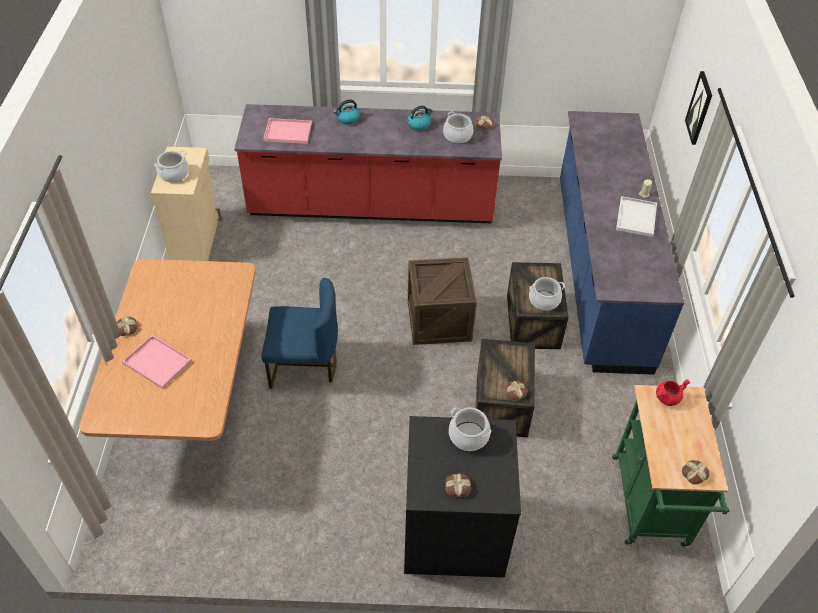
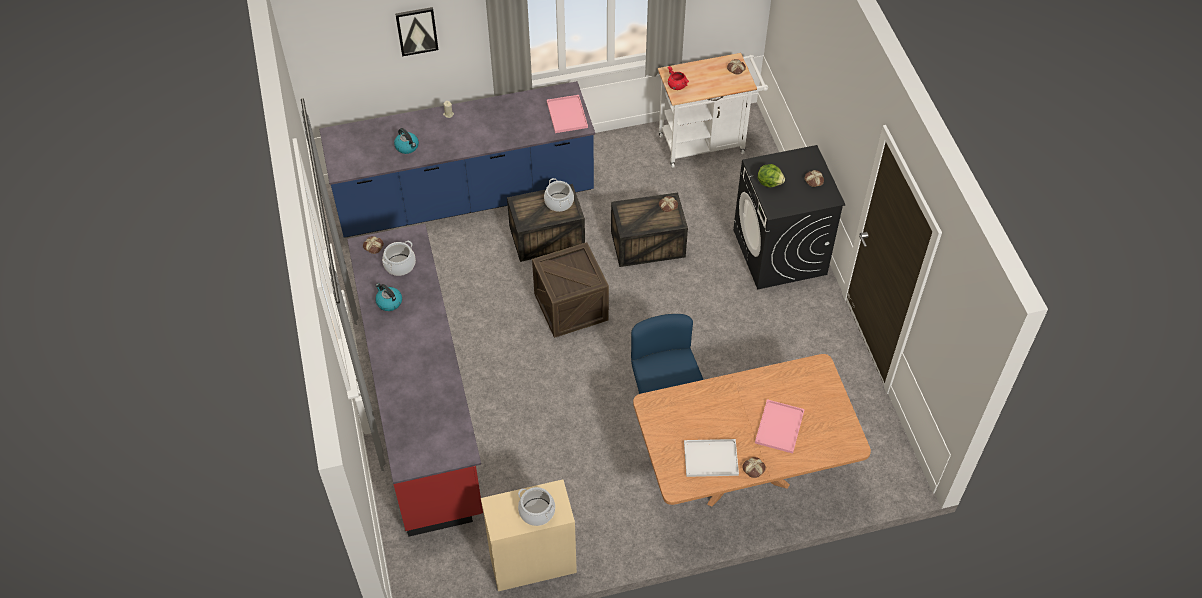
camera: 105 degrees left, 5 degrees up
(287, 132) = (436, 420): pink tray -> pink tray (567, 115)
(347, 119) = (396, 370): kettle -> kettle (407, 147)
(468, 436) = (769, 182): cooking pot -> lettuce
(636, 218) = (484, 116): white tray -> white tray (712, 458)
(650, 508) = (707, 143): green cart -> white cart

